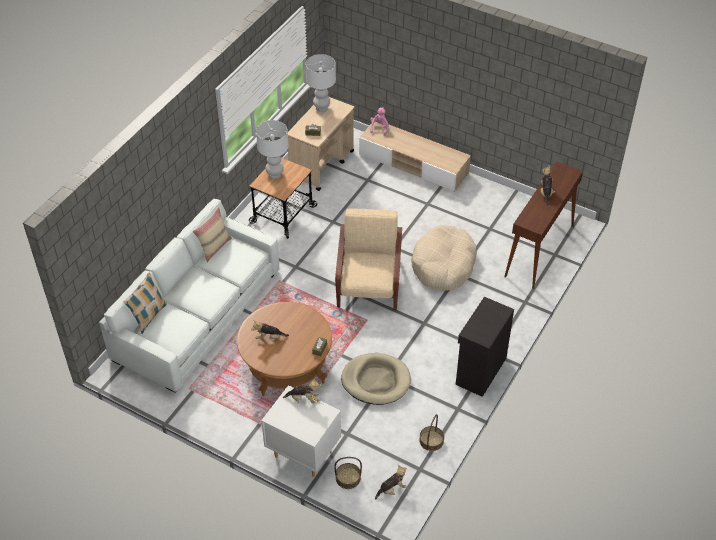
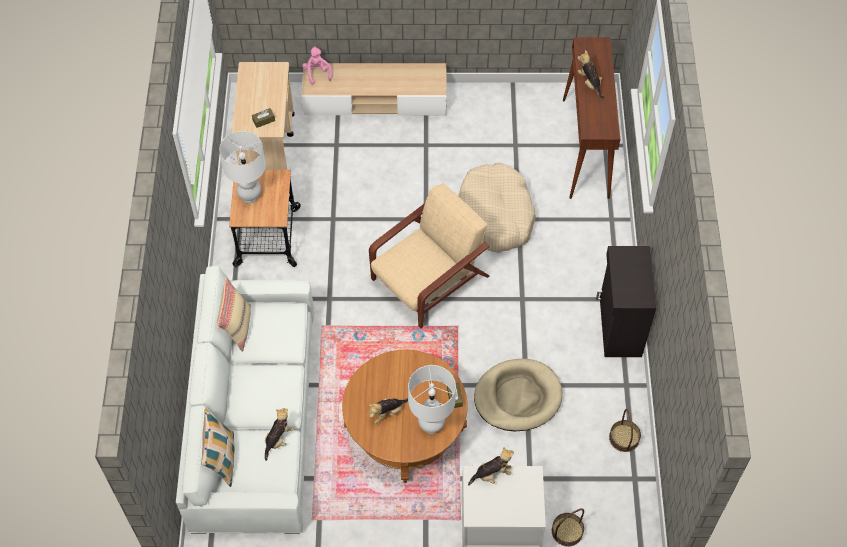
camera: 30 degrees left, 10 degrees up
(321, 108) = (250, 81): white table lamp -> white table lamp (431, 425)
(369, 283) = (428, 279): beige armchair -> beige armchair turned 75 degrees clockwise
(392, 489) = (621, 518): plush toy -> plush toy (278, 439)

